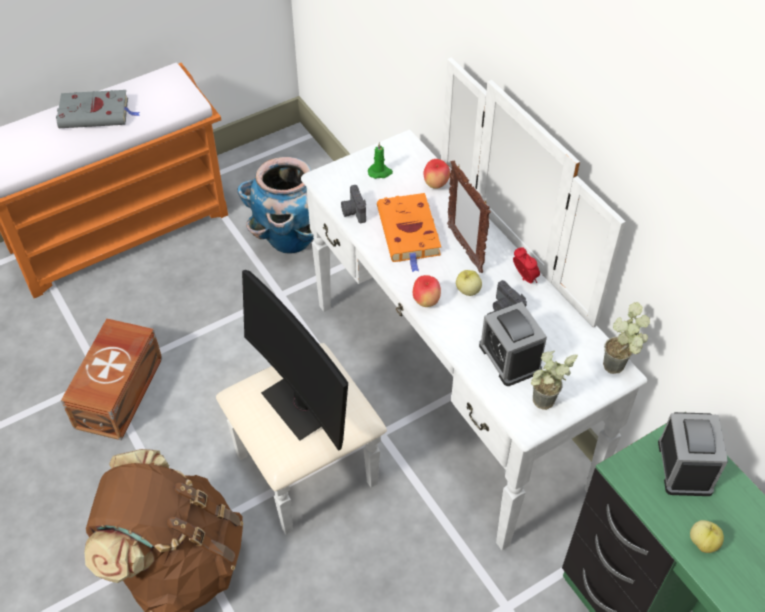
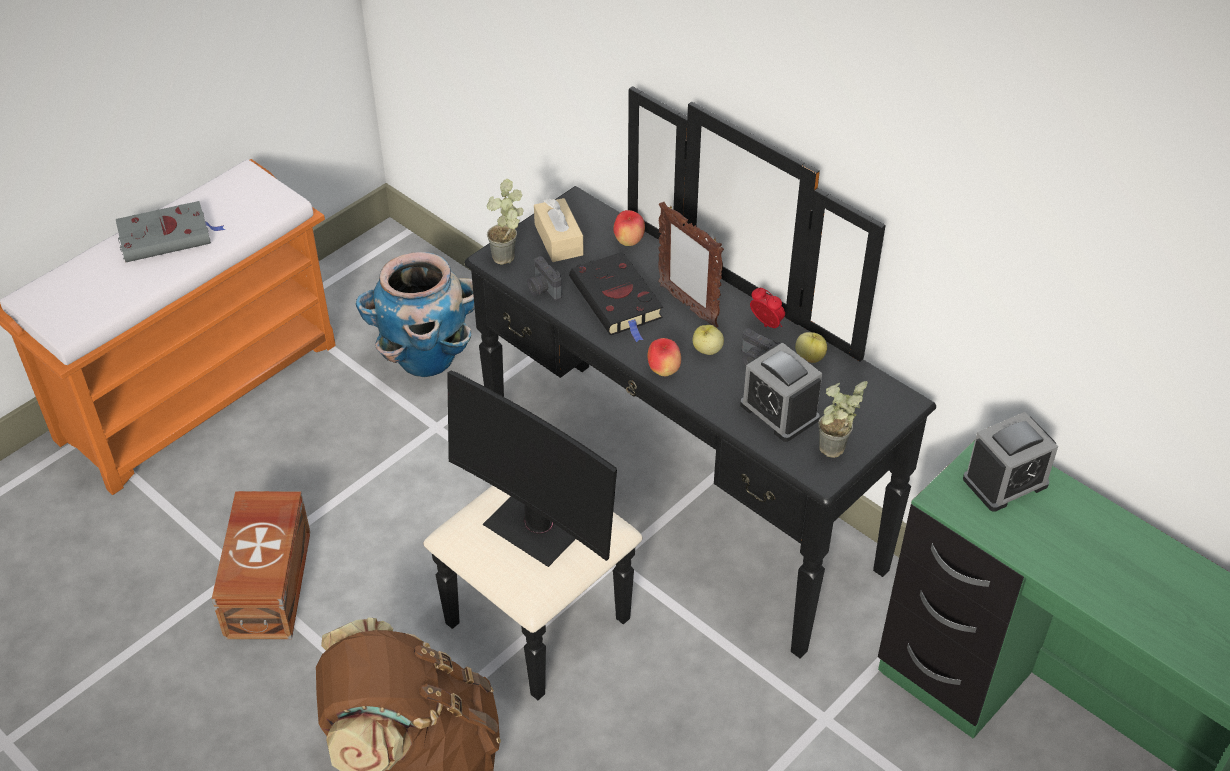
camera: 15 degrees left, 5 degrees down
(380, 172) = (558, 240): green candle -> beige tissue box
(409, 233) = (618, 301): orange book -> black book
(418, 411) = (651, 526): white dresser -> black dresser
(619, 369) = (902, 399): potted plant -> potted plant (510, 259)
(684, 466) = (1005, 482): alarm clock -> alarm clock turned 75 degrees clockwise
(703, 542) = (1048, 552): apple -> apple (810, 357)

